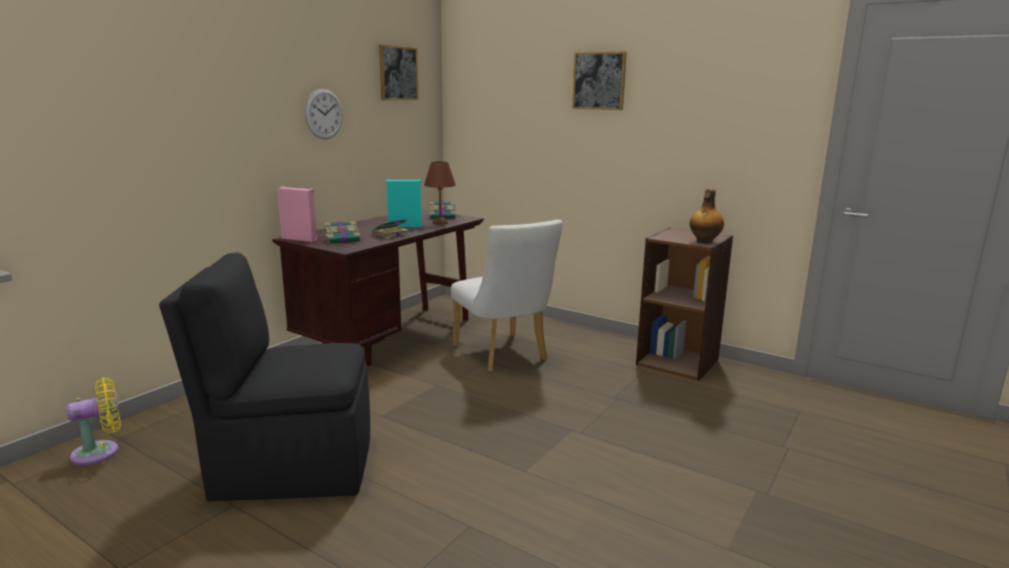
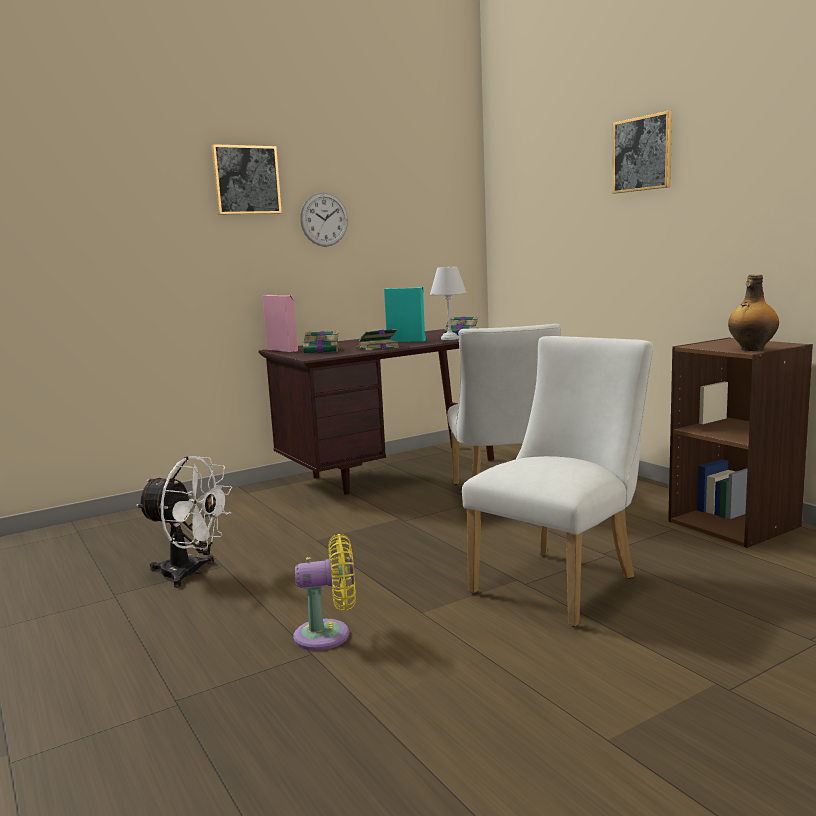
camera: 25 degrees right, 5 degrees down
(101, 452) = (55, 540): yellow fan -> yellow fan (328, 635)
(290, 467) = (191, 573): black chair -> white fan
(398, 73) = (421, 173): picture -> picture (246, 180)
(439, 223) = (449, 338): brown table lamp -> white table lamp
(604, 426) = (561, 581): none -> white chair

